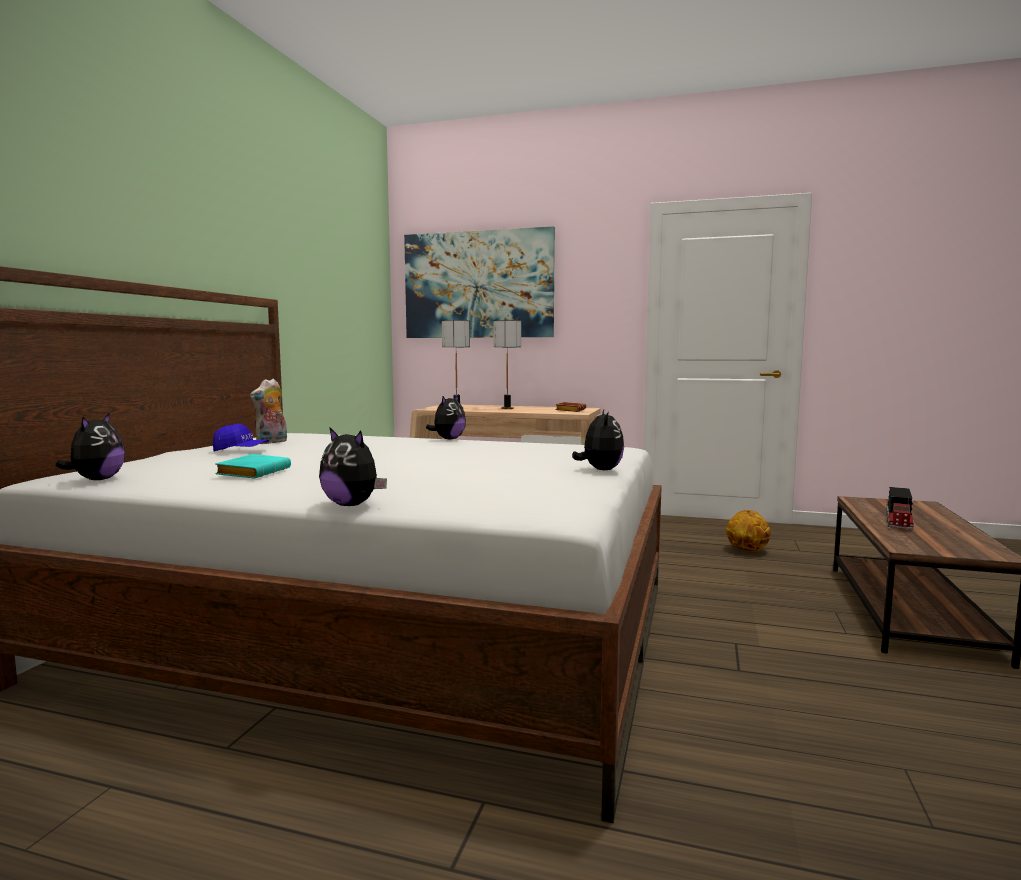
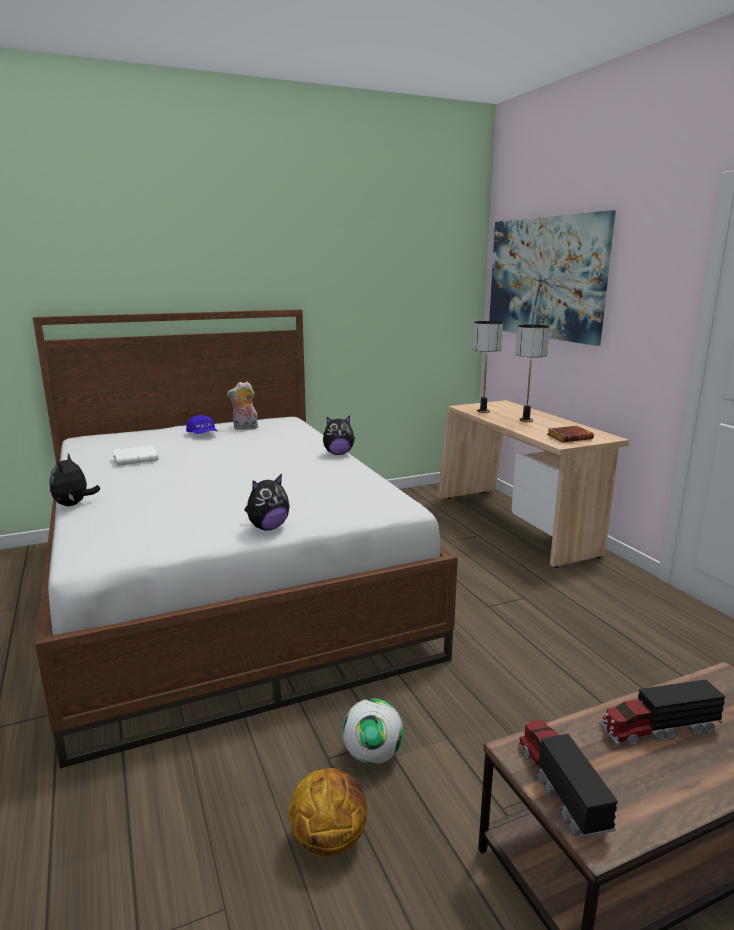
camera: 50 degrees right, 10 degrees up
(97, 480) = (84, 445): plush toy -> none
(253, 472) = (137, 459): turquoise book -> white book
(746, 550) = (660, 674): basketball -> basketball (329, 838)
(751, 653) = (372, 755): none -> football
(947, 549) = (560, 786): none -> toy truck

